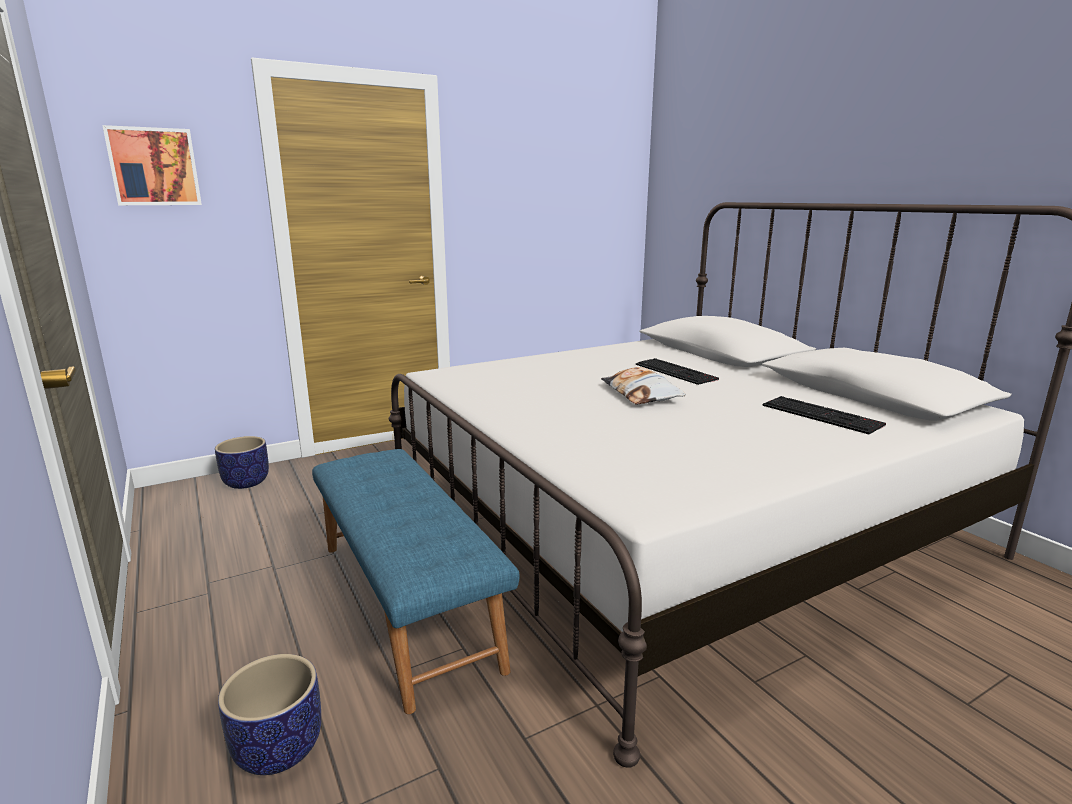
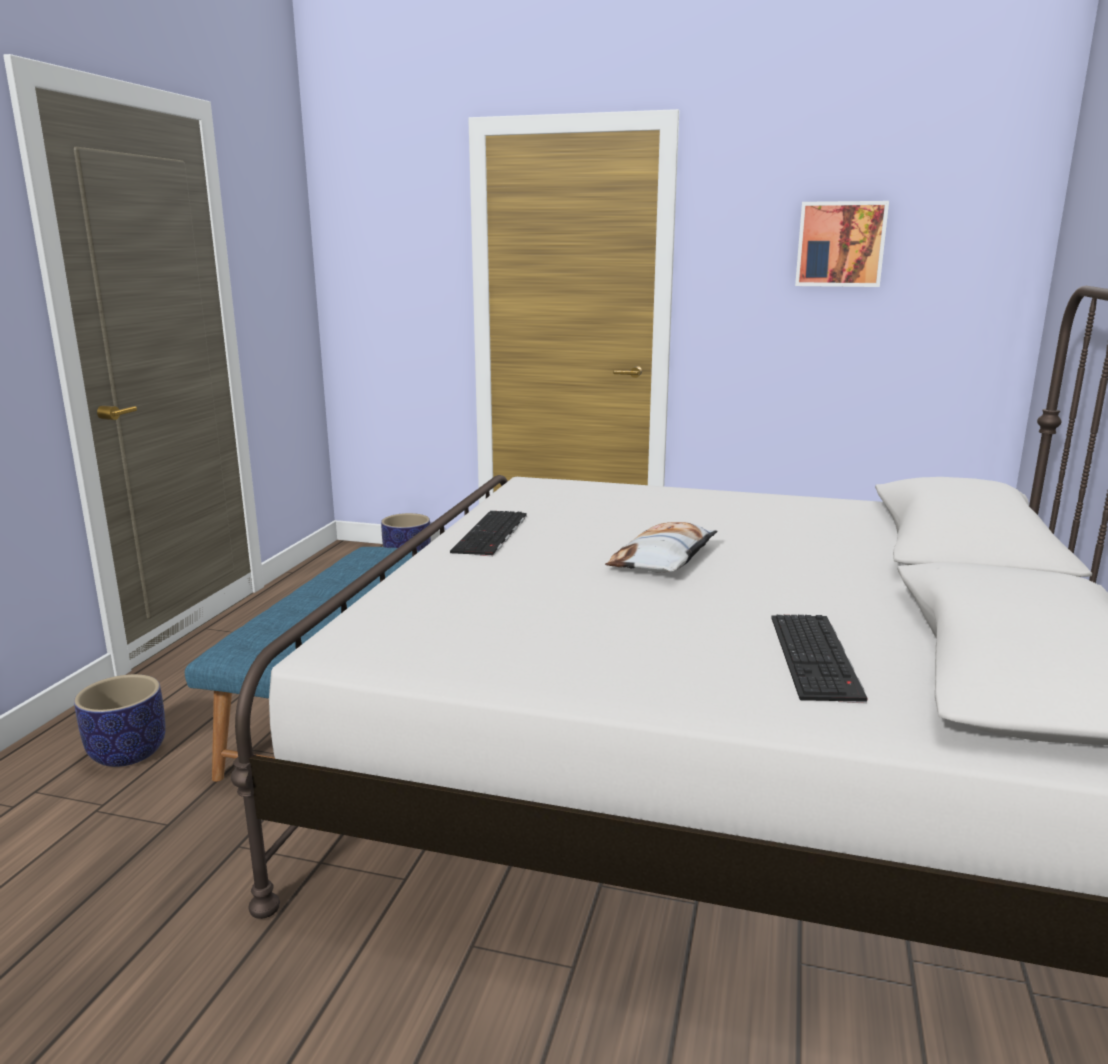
camera: 45 degrees right, 0 degrees up
(154, 167) = (377, 235): picture -> picture (840, 244)
(677, 372) = (793, 549): keyboard -> keyboard (492, 534)

